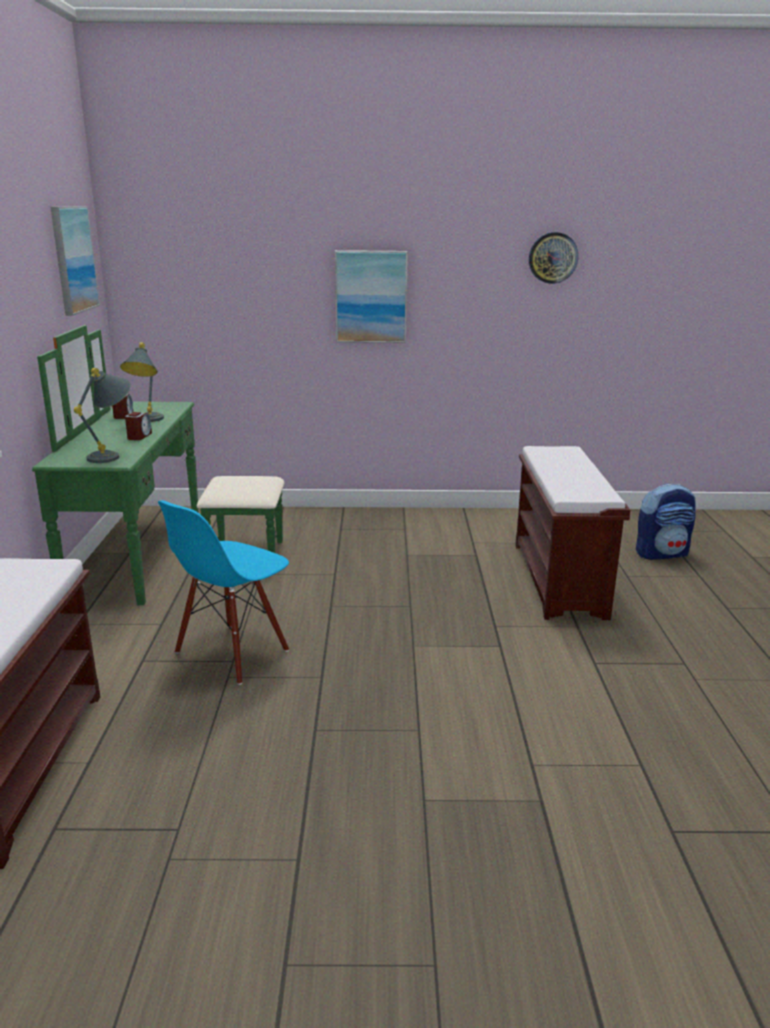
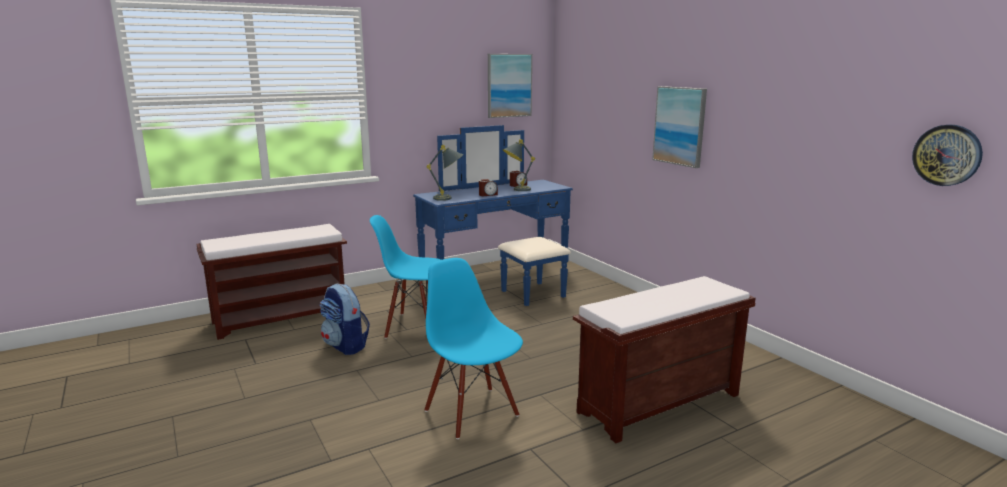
camera: 60 degrees right, 5 degrees down
(163, 552) = (503, 276): green dresser -> blue dresser
(501, 674) = (472, 412): none -> blue chair
(553, 258) = (828, 100): wall clock -> wall clock (947, 155)
(662, 553) = (810, 449): backpack -> backpack (346, 346)

